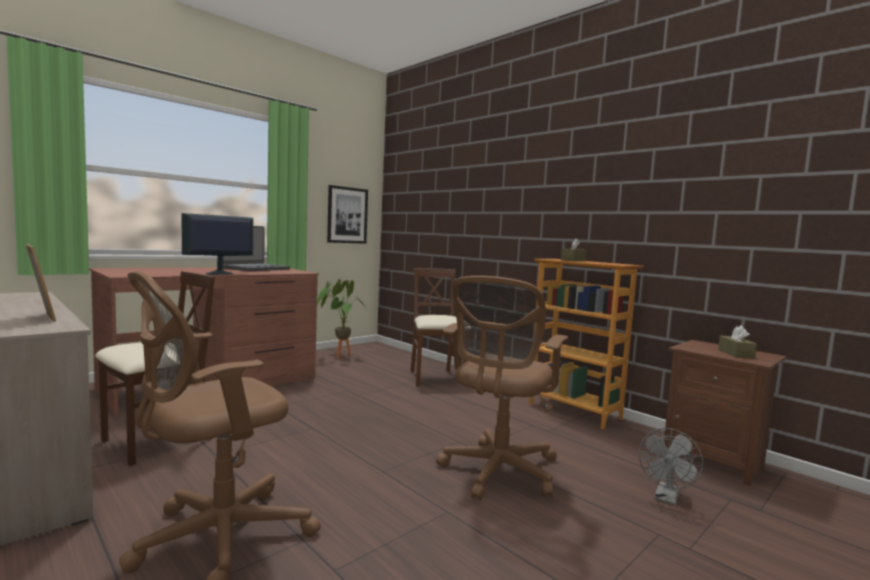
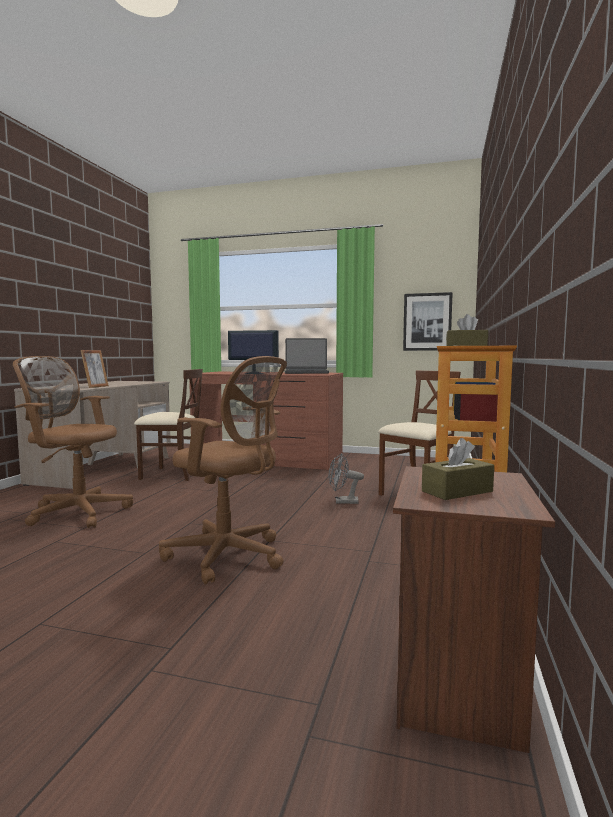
camera: 60 degrees right, 0 degrees up
(338, 356) = (393, 462): potted plant -> none
(497, 473) = (229, 556): brown office chair -> brown office chair turned 150 degrees counterclockwise
(666, 498) = (265, 648): grey fan -> grey fan (342, 502)

